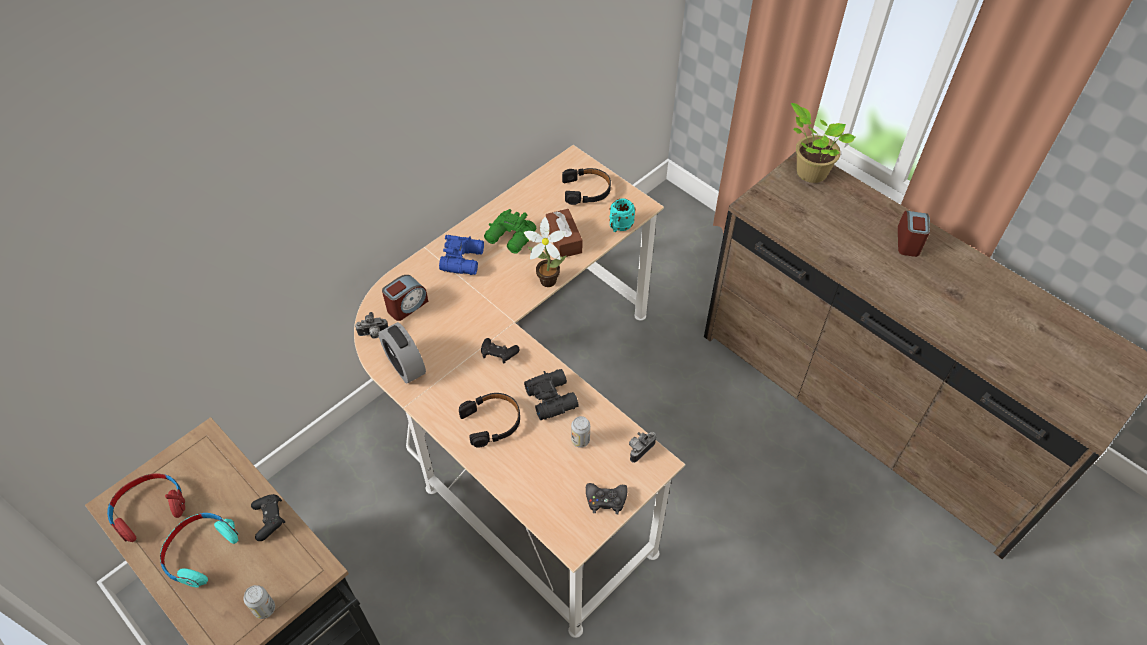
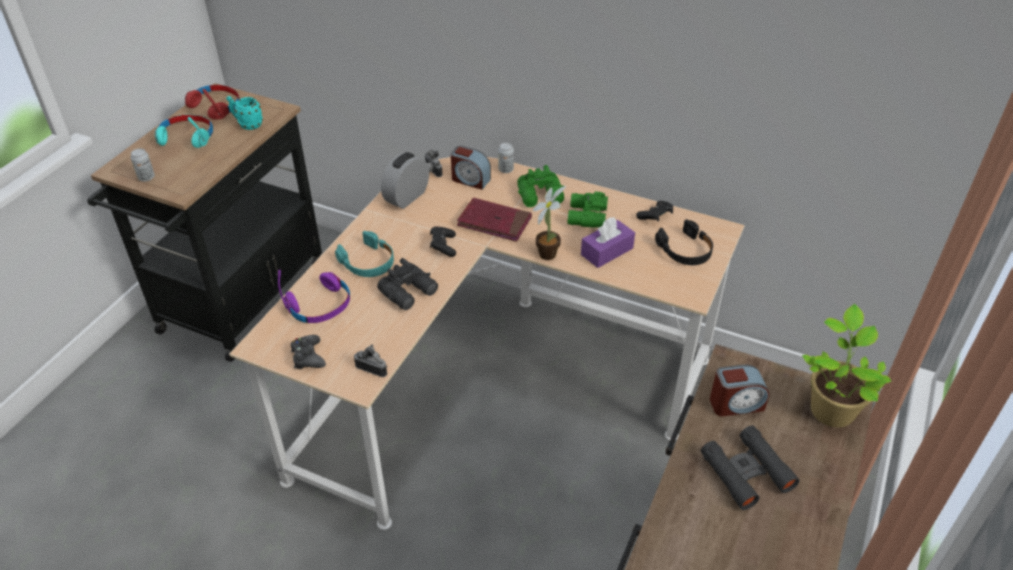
camera: 70 degrees right, 10 degrees down
(270, 519) = (219, 157): black game controller -> black game controller (655, 217)
(464, 259) = (541, 196): blue binoculars -> green binoculars
(483, 306) = (494, 222): none -> red book
(492, 422) = (368, 262): black headphones -> turquoise headphones
(538, 477) = (320, 306): none -> purple headphones
(564, 240) = (607, 251): brown tissue box -> purple tissue box
(580, 440) = (368, 323): can -> can (506, 169)
(619, 227) = (651, 286): turquoise mug -> turquoise mug (247, 124)
(851, 236) = (746, 472): none -> black binoculars
(908, 241) = (779, 541): alarm clock -> alarm clock (736, 404)

